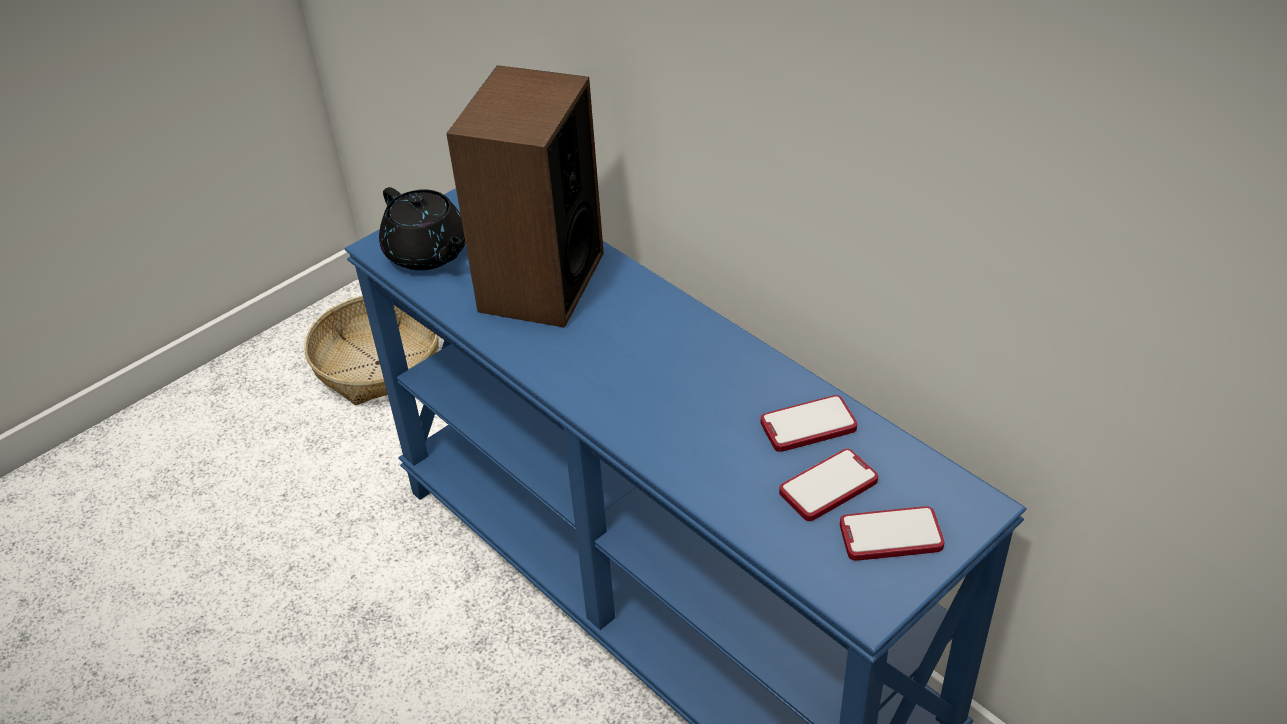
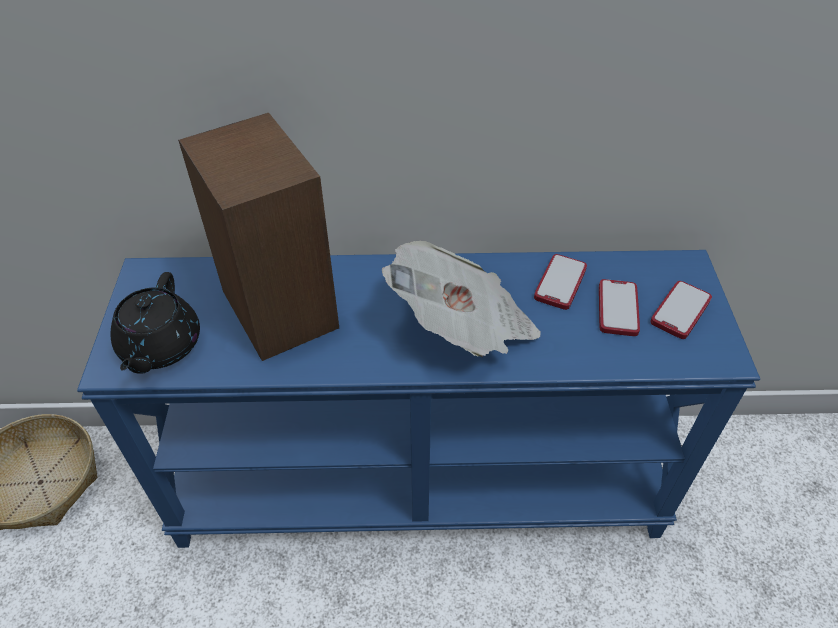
camera: 50 degrees left, 5 degrees up
(427, 253) = (160, 346): black teapot -> black teapot turned 90 degrees clockwise
(662, 397) = (463, 326): none -> newspaper

